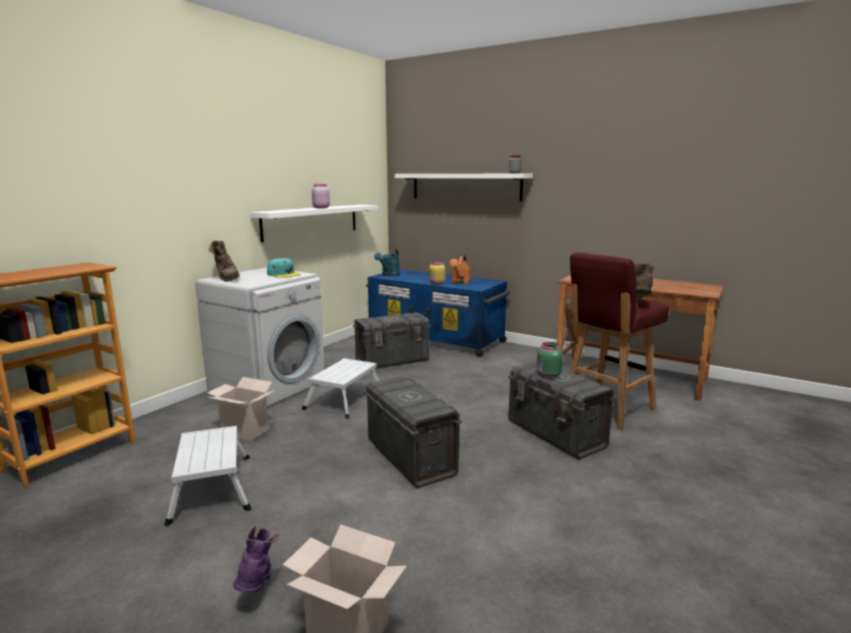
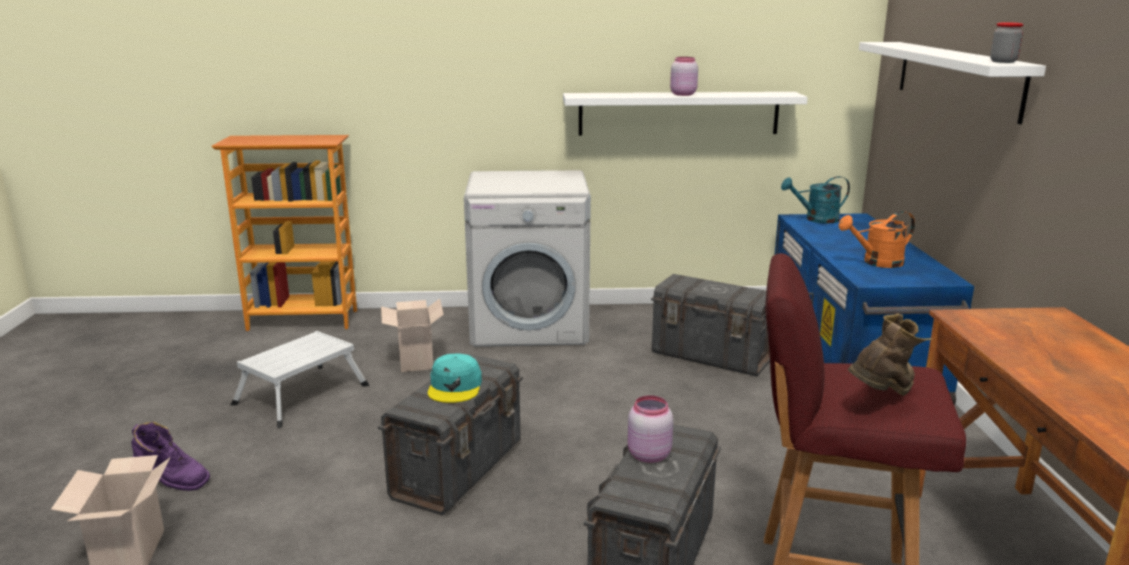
camera: 55 degrees right, 5 degrees up
(226, 278) = (494, 176): brown boot -> none
(256, 585) = (171, 482): purple boot -> purple boot turned 60 degrees clockwise
(283, 274) = (555, 184): turquoise cap -> turquoise cap (455, 387)
(345, 399) = (553, 375): white step ladder -> none
(437, 283) = (834, 253): yellow jar -> none
(548, 376) = (647, 455): green jar -> pink jar

